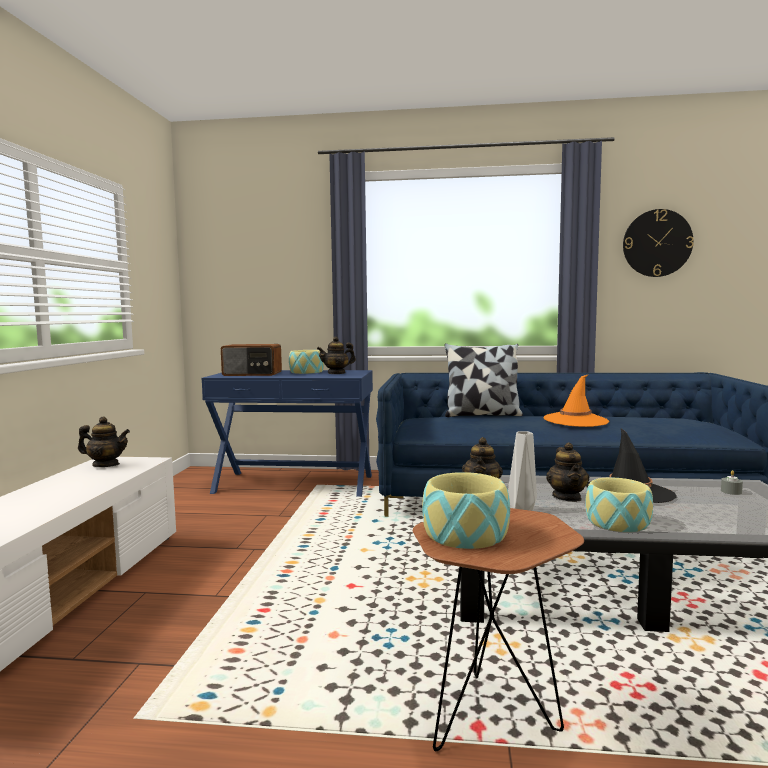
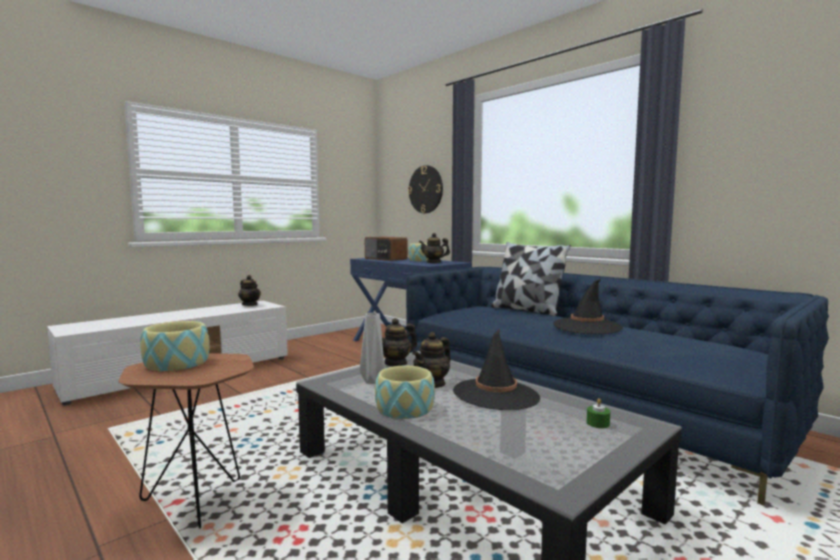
camera: 40 degrees right, 0 degrees up
(575, 420) = (587, 326): orange hat -> black hat
(657, 243) = (768, 127): wall clock -> wall clock (426, 189)
(731, 491) = (598, 423): grey candle -> green candle

